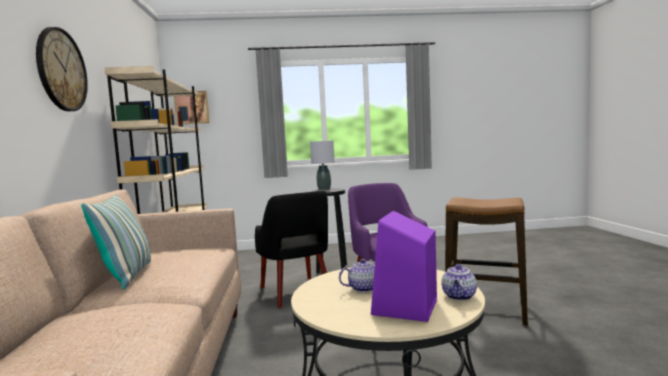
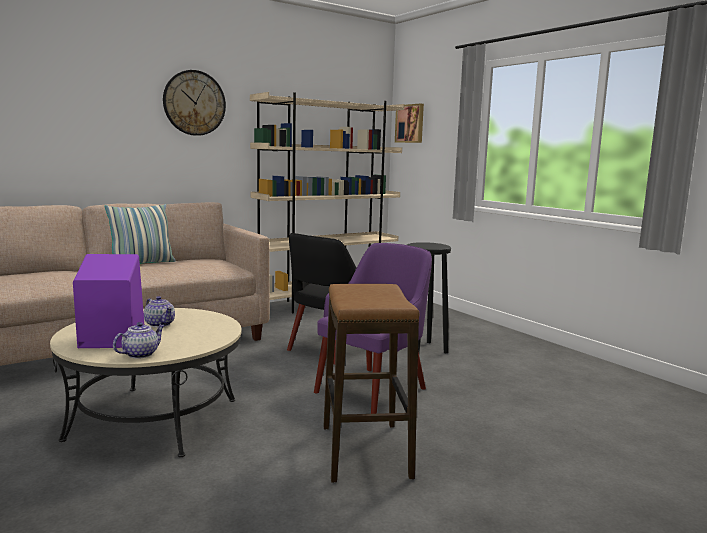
camera: 60 degrees right, 5 degrees up
(324, 189) = (428, 244): grey table lamp -> none
(459, 296) = (141, 354): teapot -> teapot turned 135 degrees clockwise

